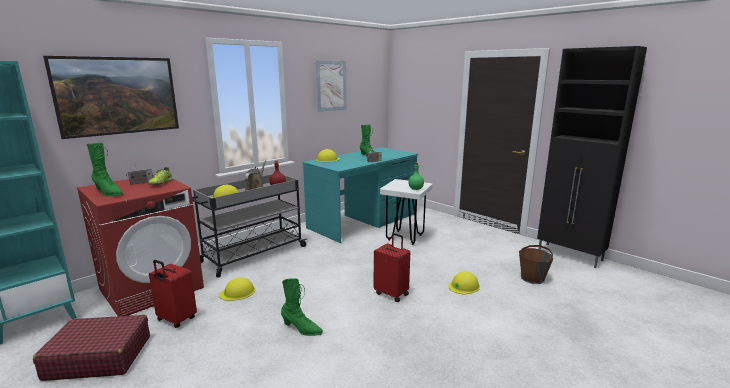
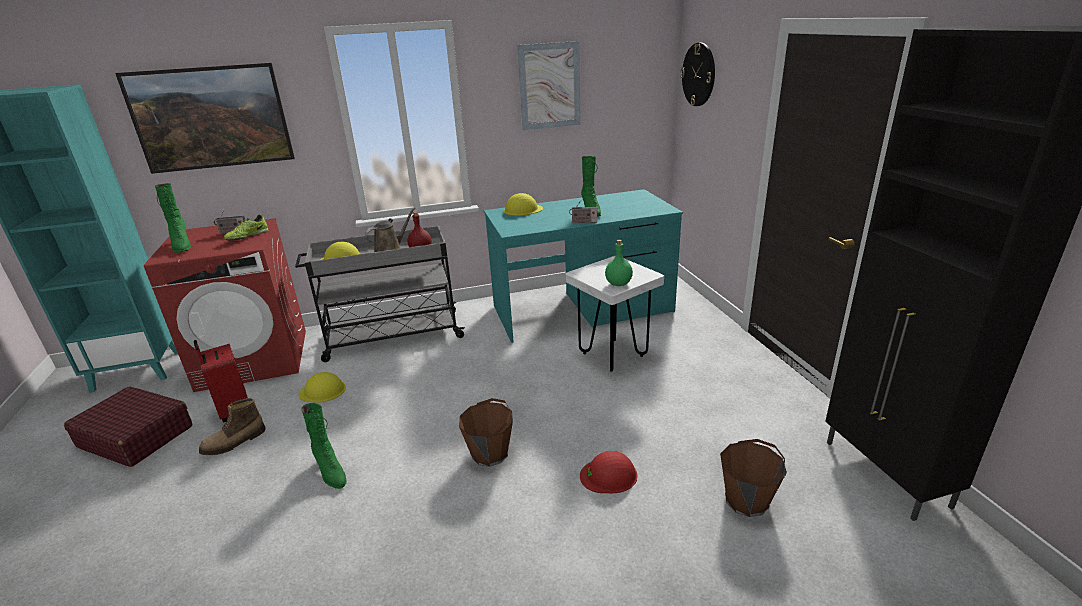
camera: 30 degrees right, 10 degrees up
(202, 336) = (234, 442): none -> boot
(392, 293) = (490, 453): red suitcase -> brown bucket
(406, 82) = (698, 74): none -> wall clock
(464, 286) = (609, 475): yellow hard hat -> red hard hat

